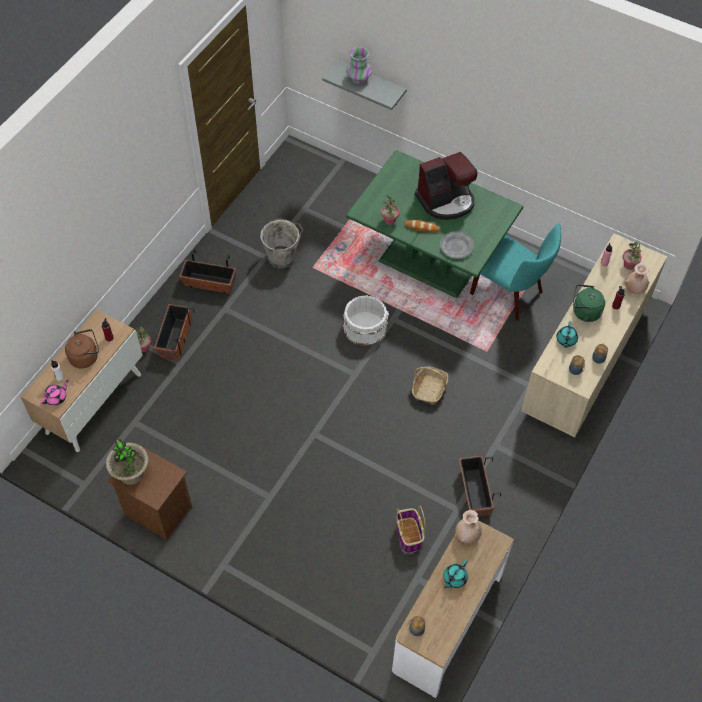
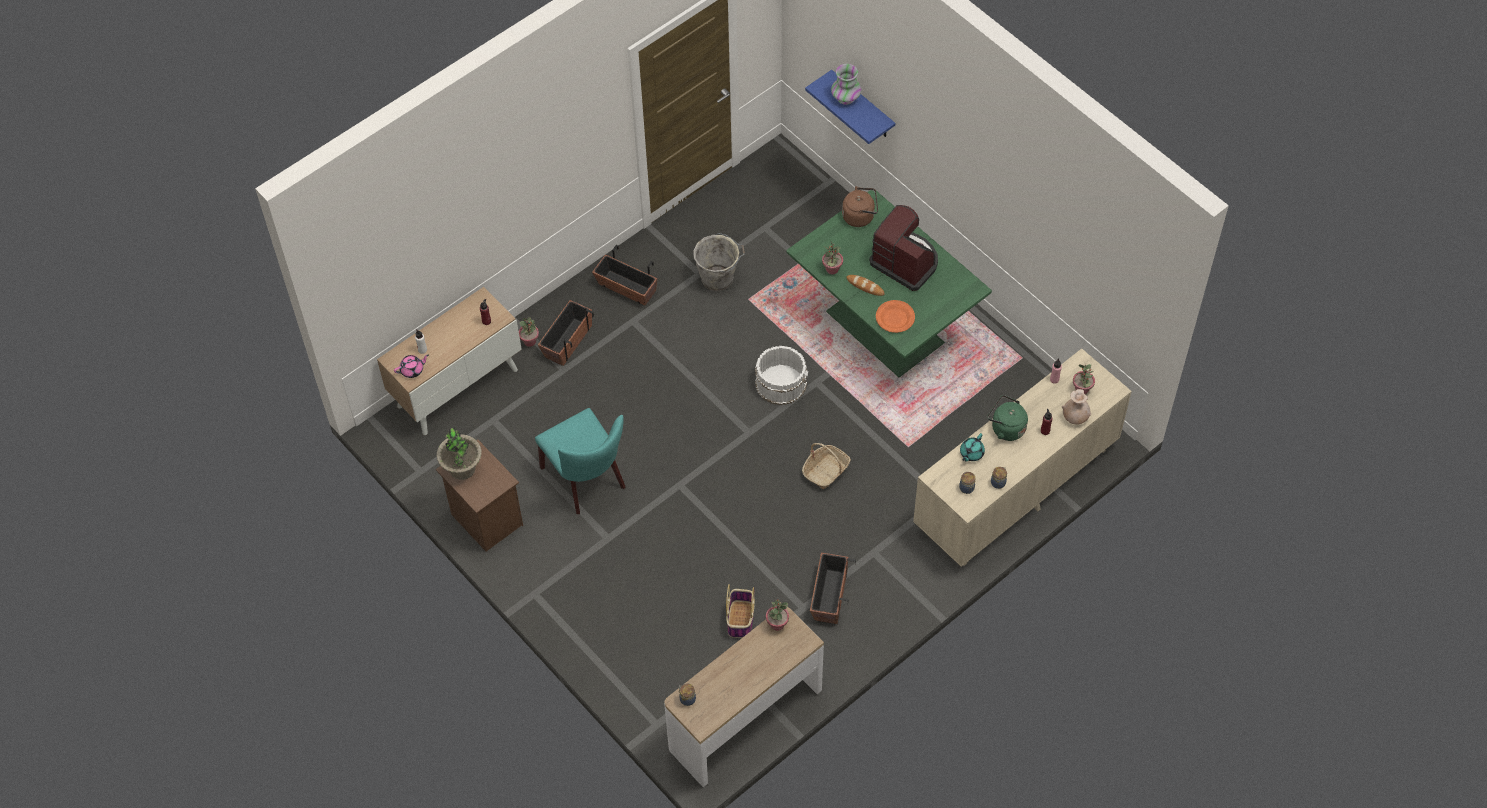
camera: 20 degrees right, 0 degrees up
(85, 357) = (455, 335): brown kettle -> brown kettle (860, 216)
(371, 83) = (862, 106): grey shelf -> blue shelf
(446, 200) = (905, 262): coffee machine -> coffee machine turned 135 degrees counterclockwise
(454, 578) = (746, 662): turquoise teapot -> none
(456, 246) = (895, 317): grey plate -> orange plate
(467, 535) = (777, 624): beige vase -> potted plant
(511, 294) = (964, 389): turquoise chair -> turquoise chair (587, 480)

